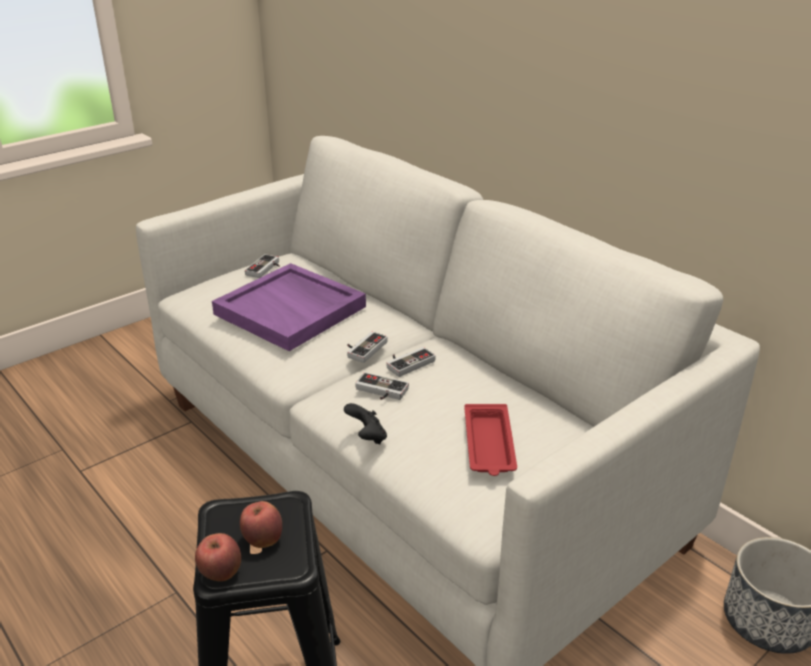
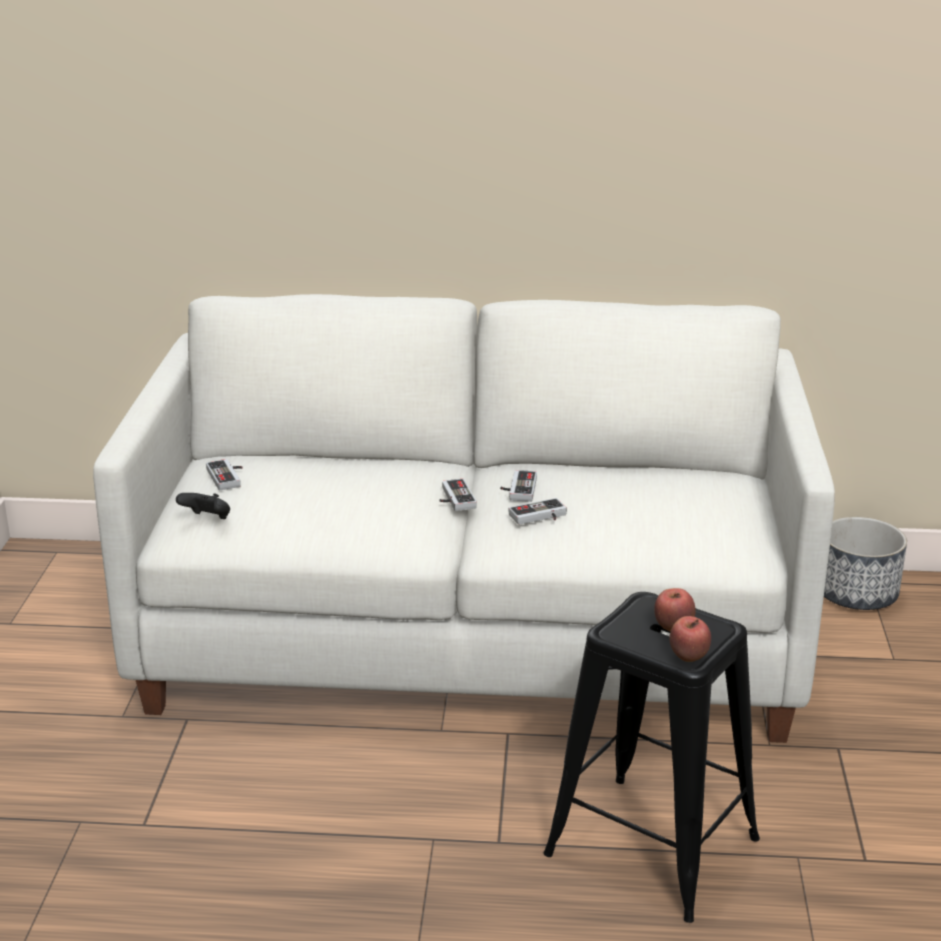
camera: 45 degrees left, 5 degrees down
(292, 310) = (335, 497): purple tray -> none
(367, 437) = (587, 551): black game controller -> black game controller (207, 519)
(489, 445) = (681, 510): red tray -> none

